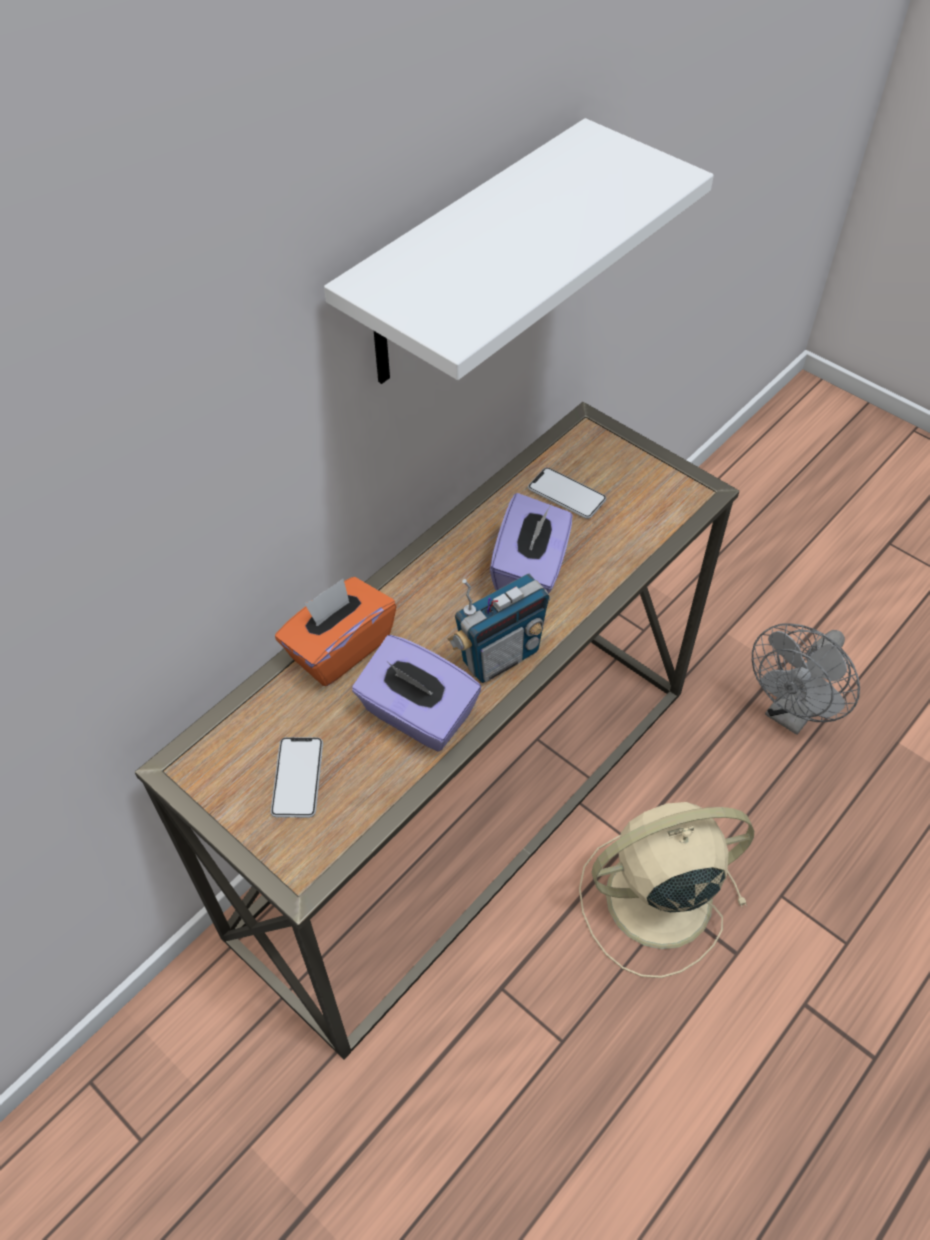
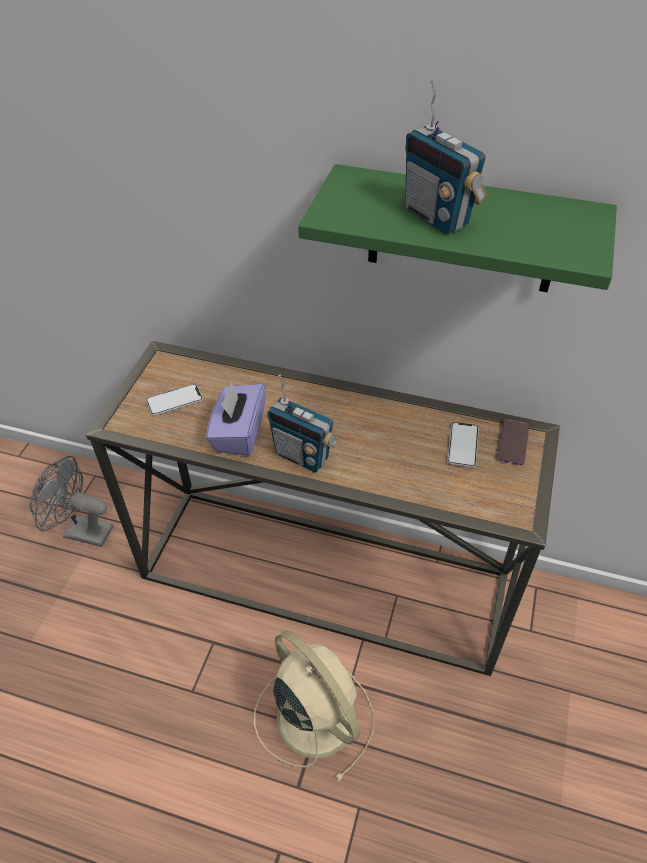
camera: 65 degrees right, 5 degrees down
(339, 648) = (268, 383): orange tissue box -> none
(464, 260) = (462, 231): white shelf -> green shelf
(524, 244) = (437, 217): none -> radio
(531, 570) = (383, 448): purple tissue box -> none
(587, 449) = (513, 442): none -> phone
(791, 713) = (526, 768): grey fan -> grey fan (81, 531)

